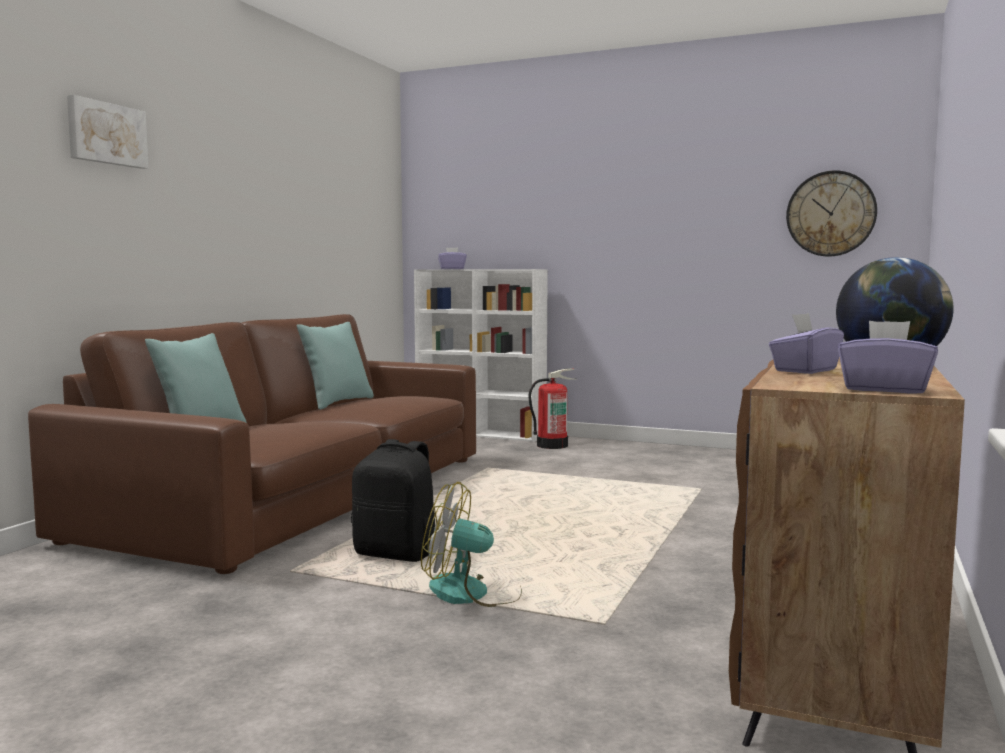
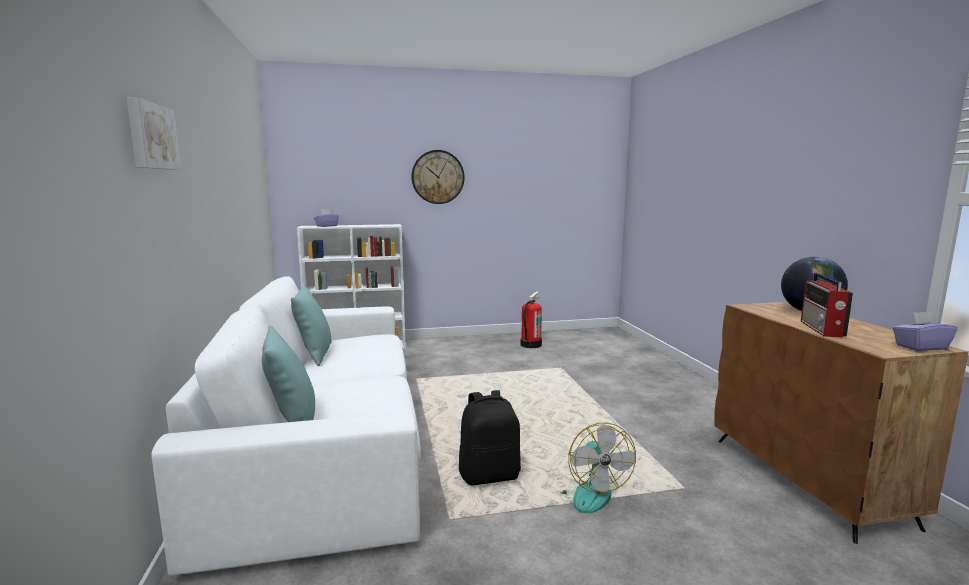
camera: 35 degrees left, 5 degrees up
(301, 495) = (325, 441): brown sofa -> white sofa
(472, 593) = (587, 492): fan -> fan turned 75 degrees counterclockwise
(552, 445) = (422, 349): fire extinguisher -> fire extinguisher (530, 344)
(804, 370) = (822, 329): purple tissue box -> radio
(831, 214) = (577, 189): wall clock -> wall clock (438, 177)

